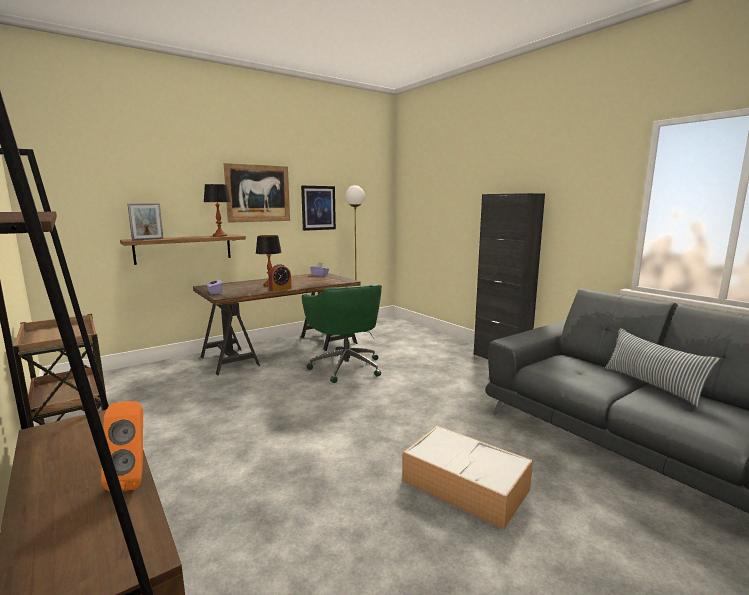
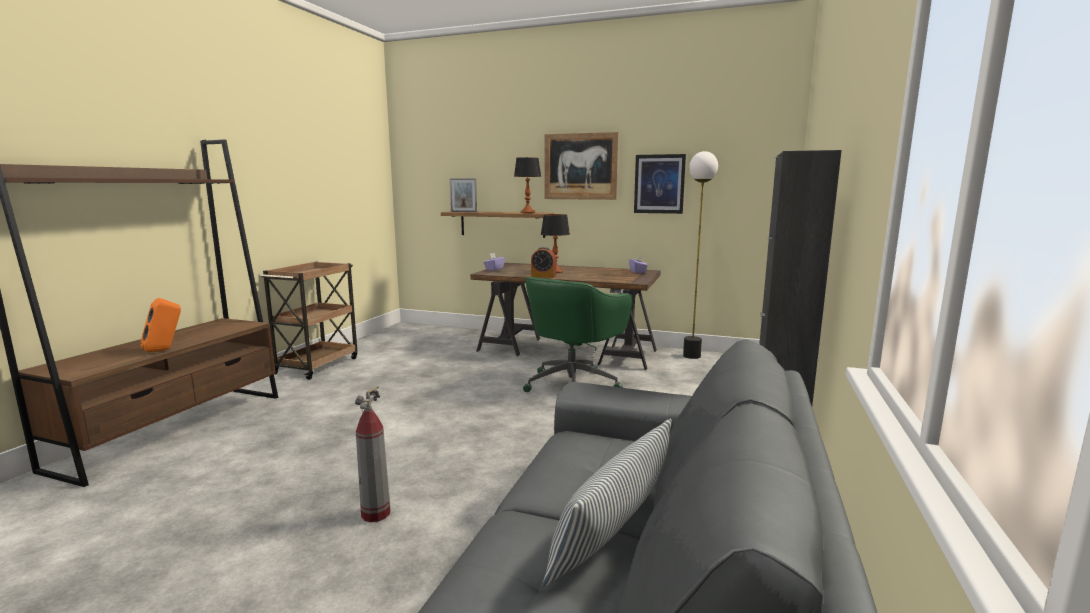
camera: 55 degrees right, 0 degrees up
(467, 485) = (375, 514): storage box -> fire extinguisher

